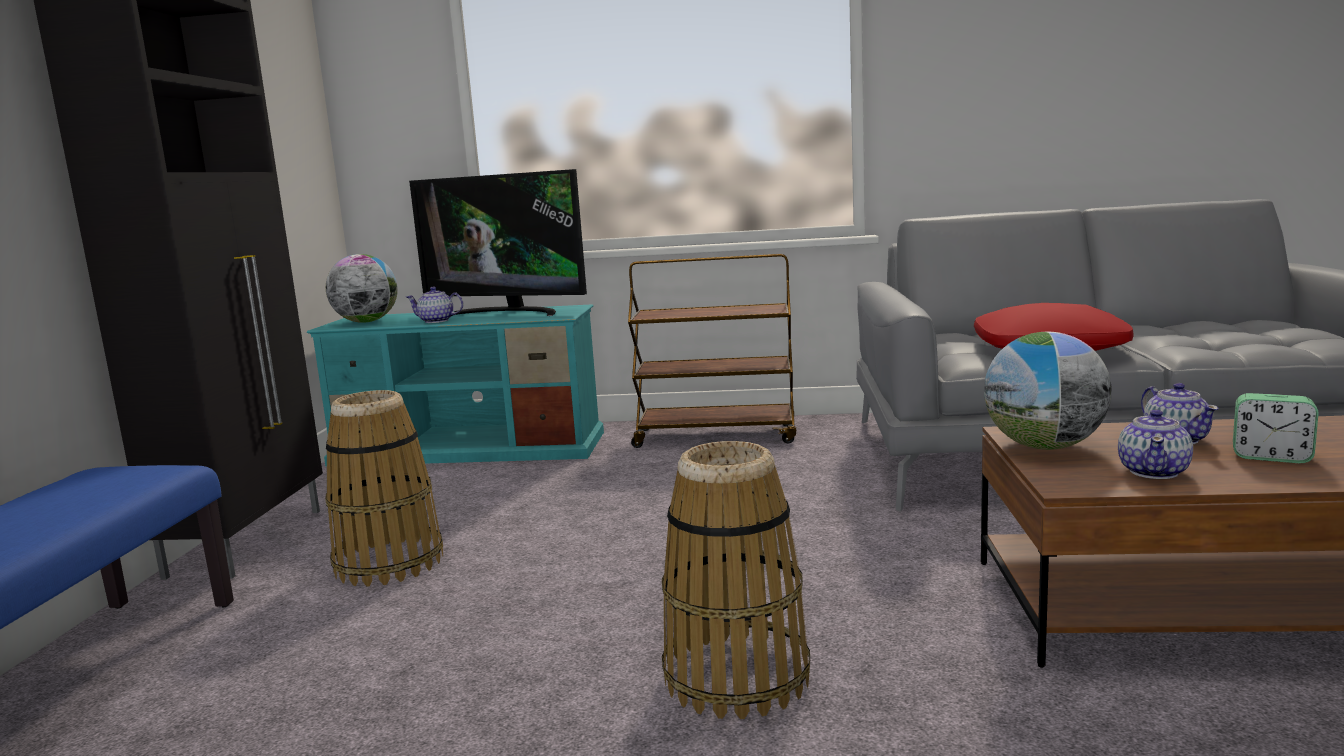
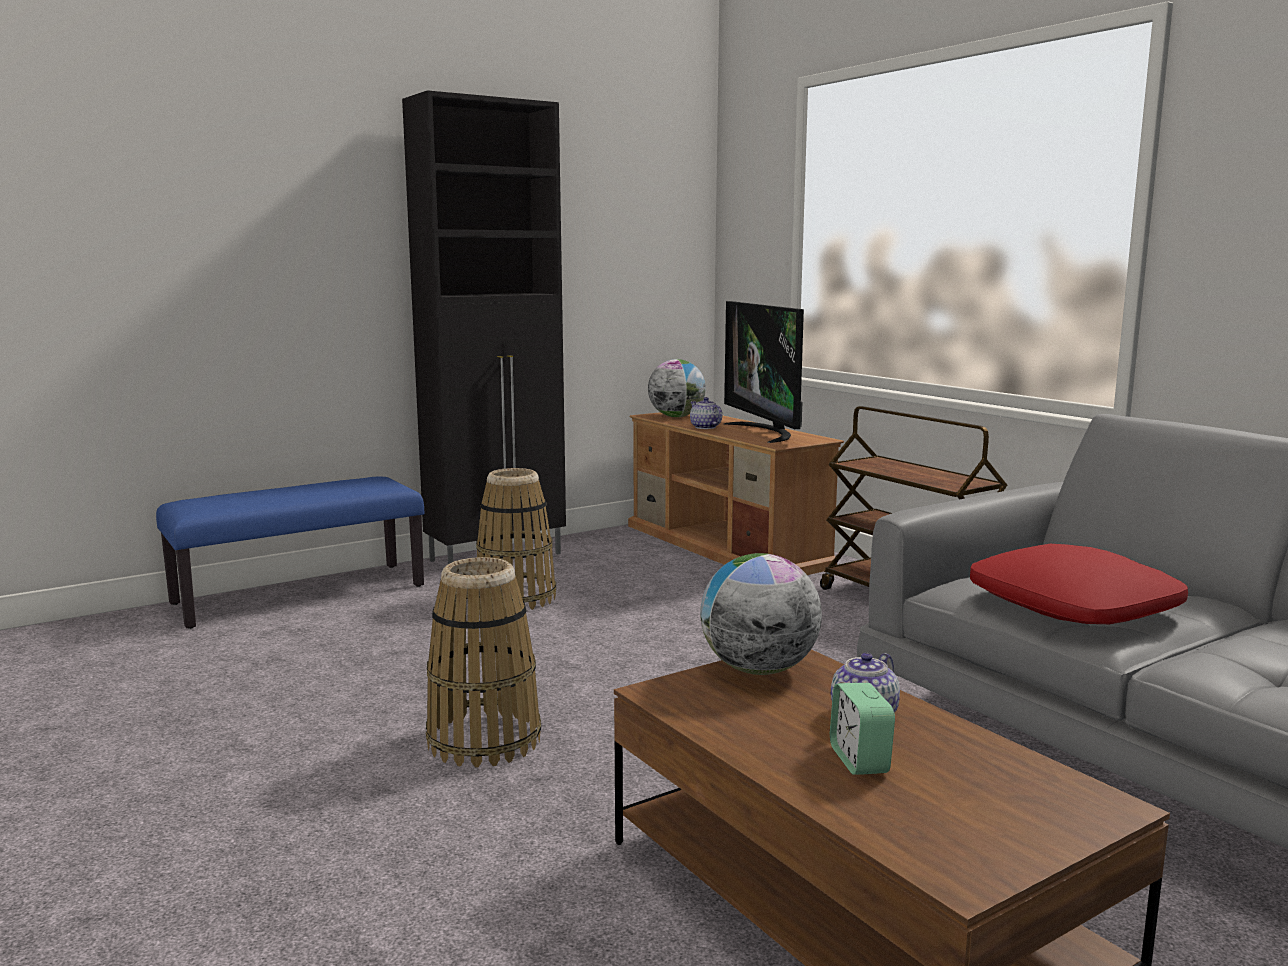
camera: 50 degrees right, 0 degrees up
(471, 448) = (727, 546): turquoise tv stand -> brown tv stand
(1154, 471) = (738, 717): teapot -> none

